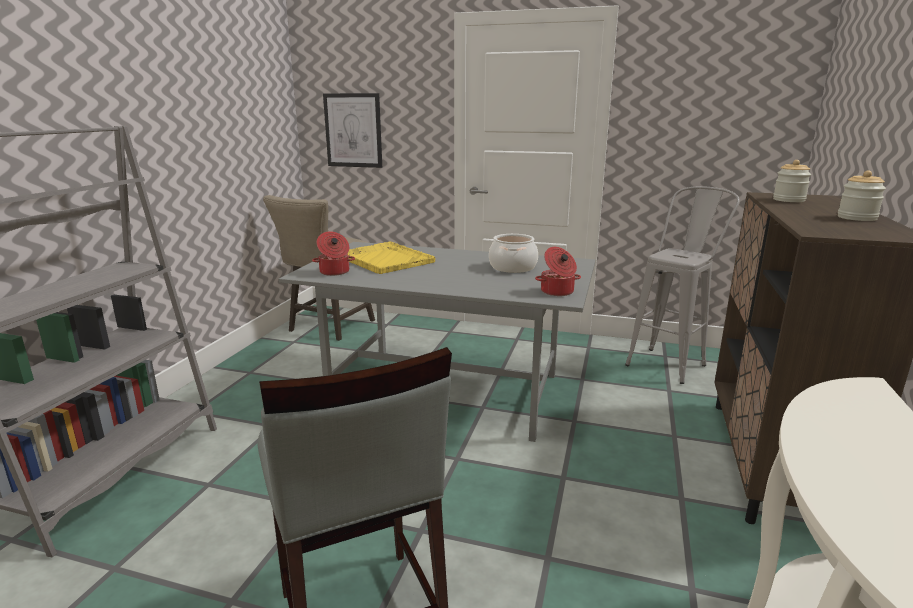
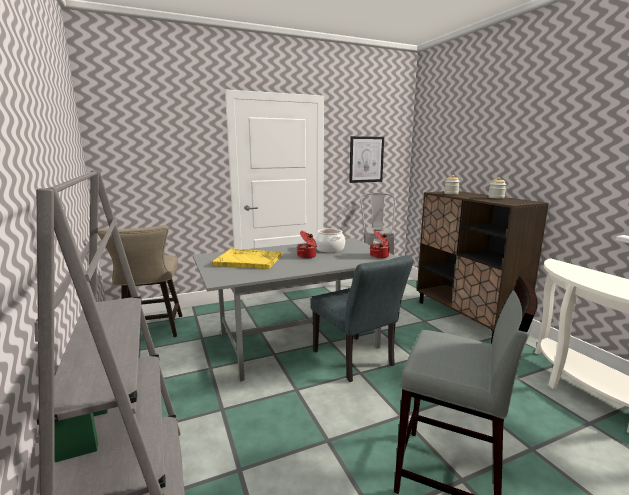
camera: 40 degrees left, 5 degrees down
(334, 272) = (237, 274): cooking pot -> cooking pot (307, 256)
(353, 130) = (145, 171): picture -> picture (366, 159)
(475, 443) = (356, 361): none -> grey chair

